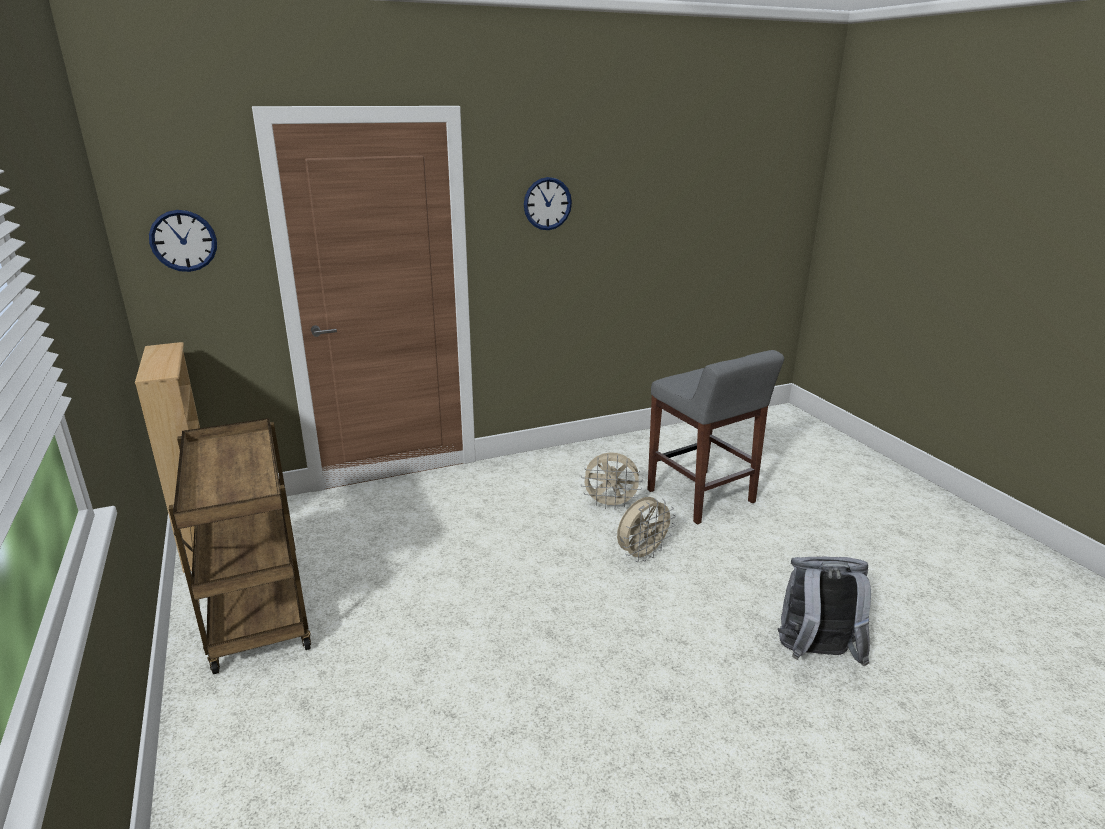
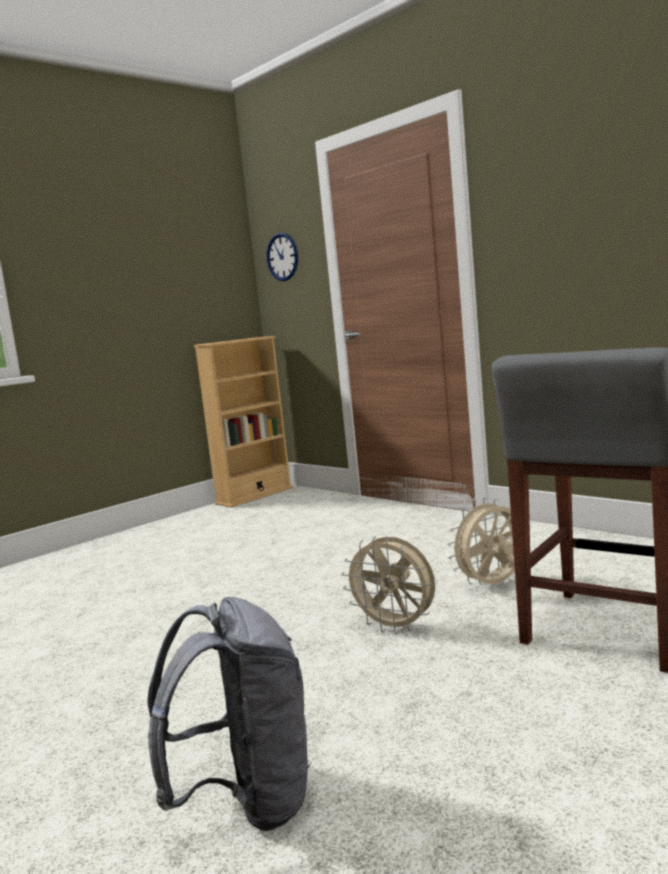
camera: 70 degrees right, 15 degrees down
(256, 612) = (182, 530): brown cart -> none
(547, 203) = (560, 181): wall clock -> none
(610, 505) = (493, 585): beige fan -> beige fan turned 75 degrees clockwise

